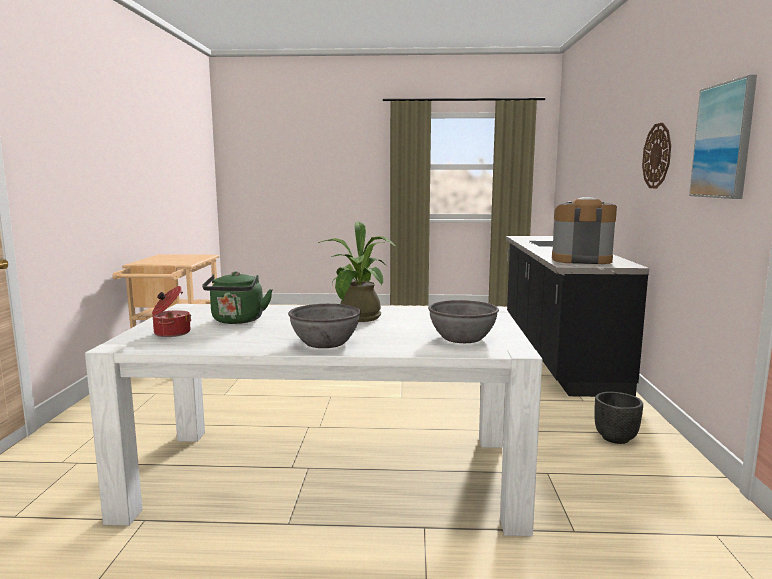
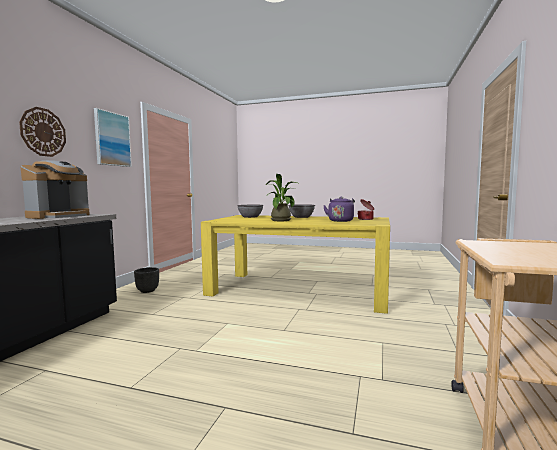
camera: 165 degrees left, 5 degrees down
(237, 321) = (340, 221): green kettle -> purple kettle
(329, 475) = (299, 290): white dining table -> yellow dining table
(581, 260) = (59, 216): coffee machine -> coffee machine turned 90 degrees counterclockwise

